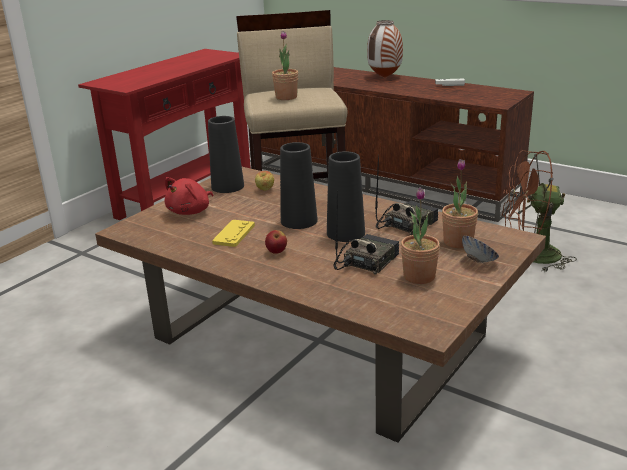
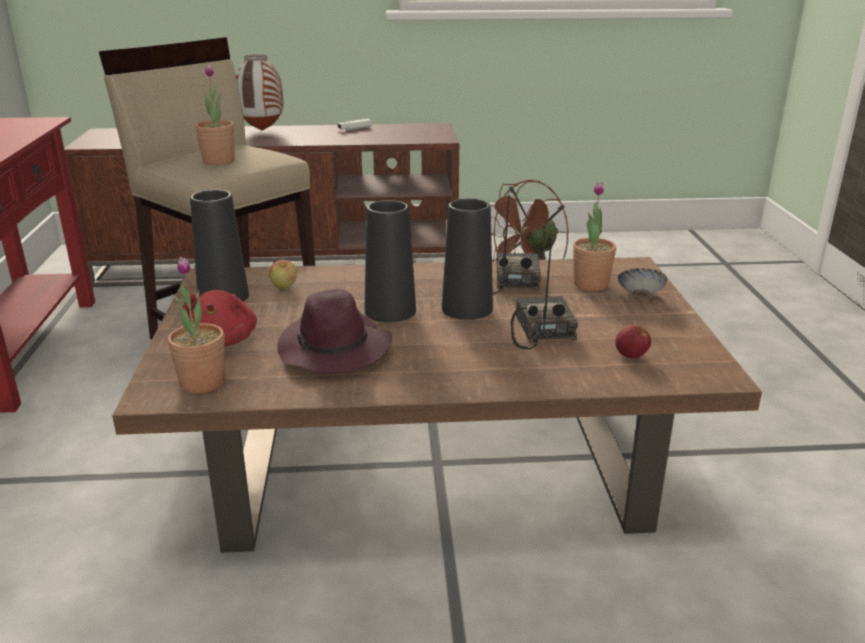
camera: 40 degrees left, 0 degrees up
(234, 234) = (335, 350): yellow game controller -> purple hat
(276, 252) = (426, 353): apple -> apple (631, 356)
(419, 276) = (616, 328): potted plant -> potted plant (202, 382)

